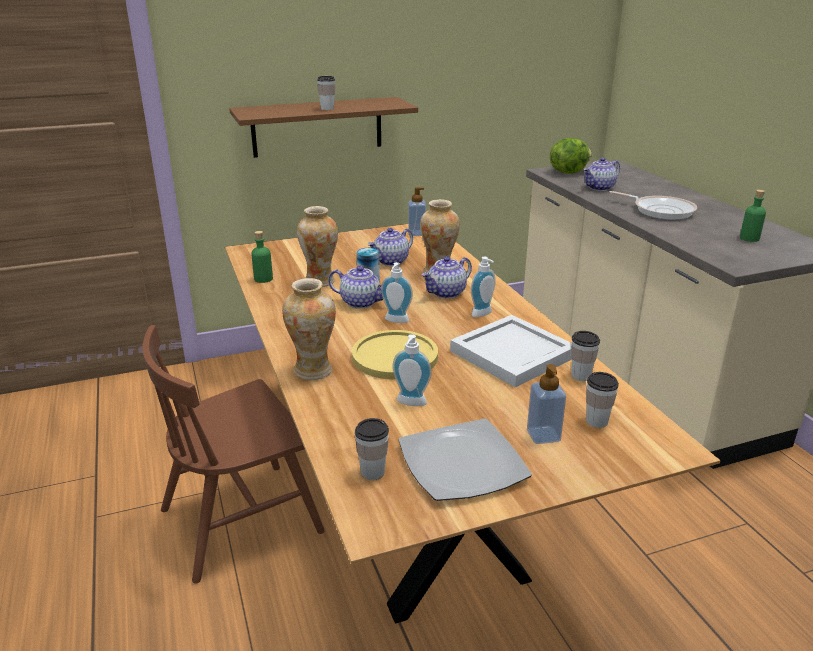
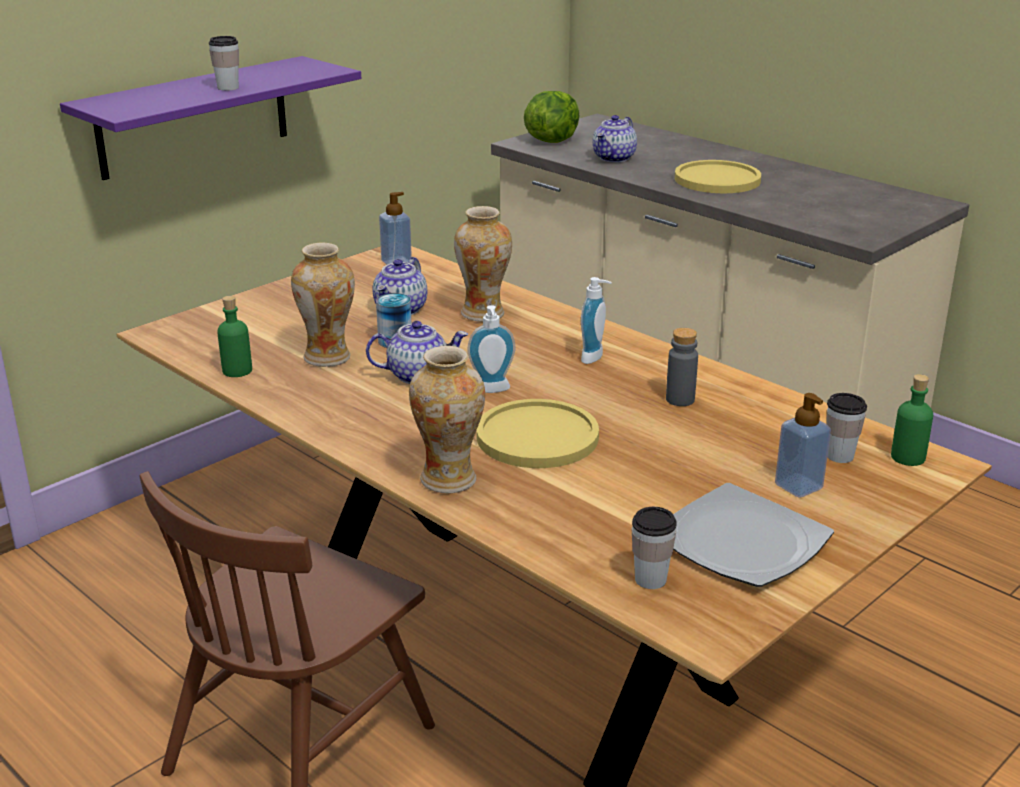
camera: 25 degrees left, 0 degrees up
(317, 127) = (194, 117): brown shelf -> purple shelf
(410, 404) = (615, 489): soap dispenser -> none
(446, 293) = (521, 339): teapot -> none
(514, 354) = (680, 399): white tray -> grey bottle
(581, 376) = (777, 408): cup -> none
(660, 210) = (717, 179): frying pan -> yellow plate
(749, 238) = (847, 201): green bottle -> green bottle (907, 457)

